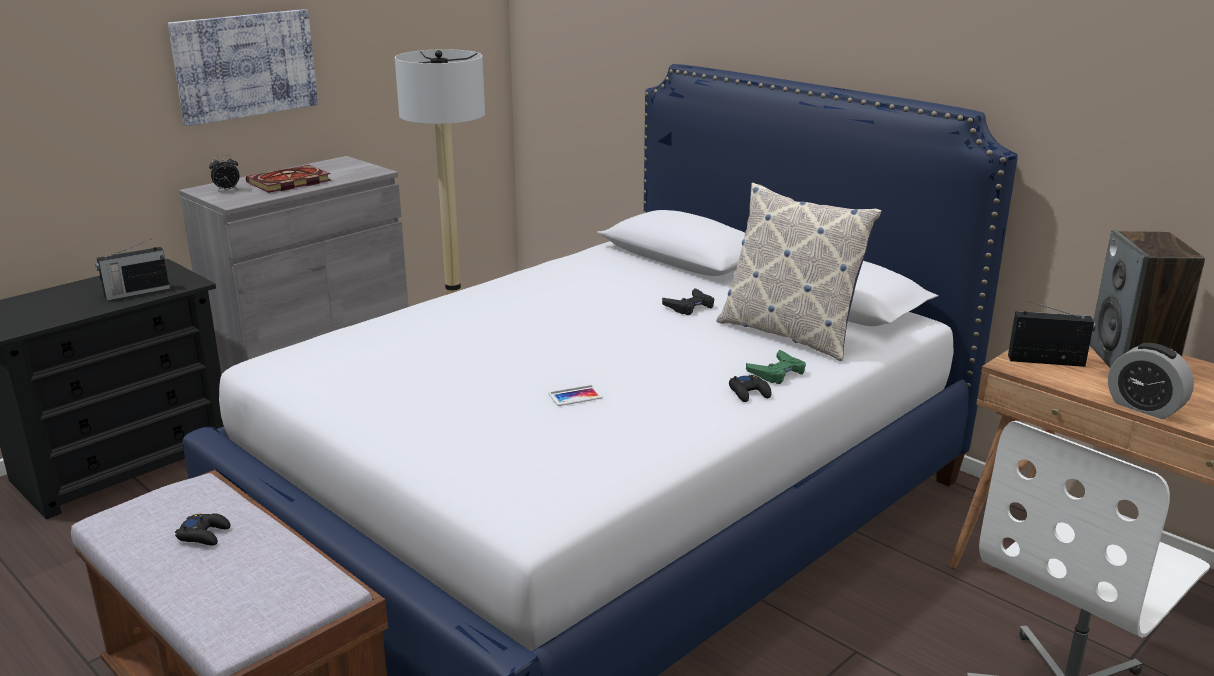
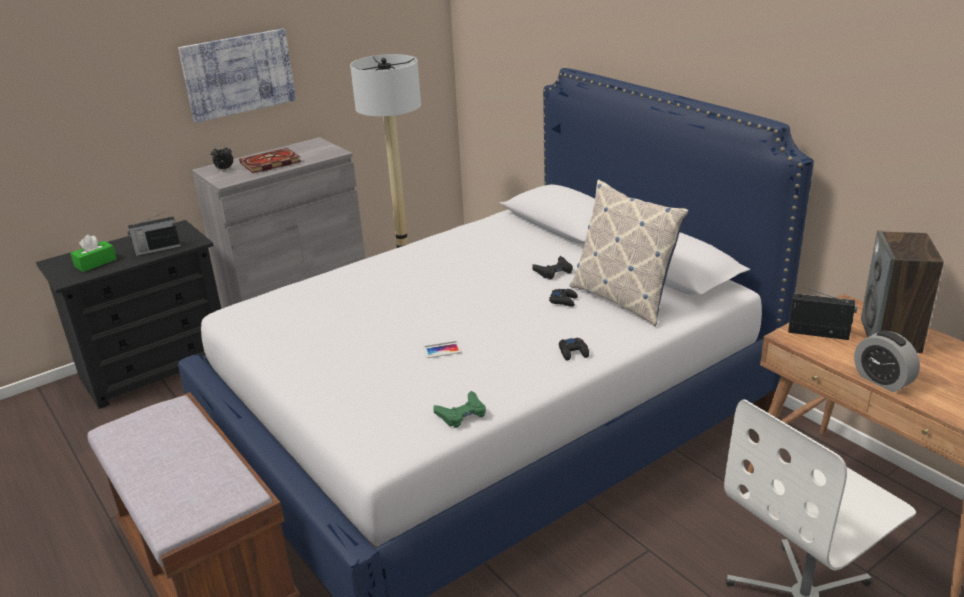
camera: 10 degrees right, 5 degrees up
(48, 310) = (95, 263): none -> green tissue box
(204, 534) = (170, 445): black game controller -> black game controller (563, 301)
(777, 372) = (601, 334): green game controller -> green game controller (462, 414)

